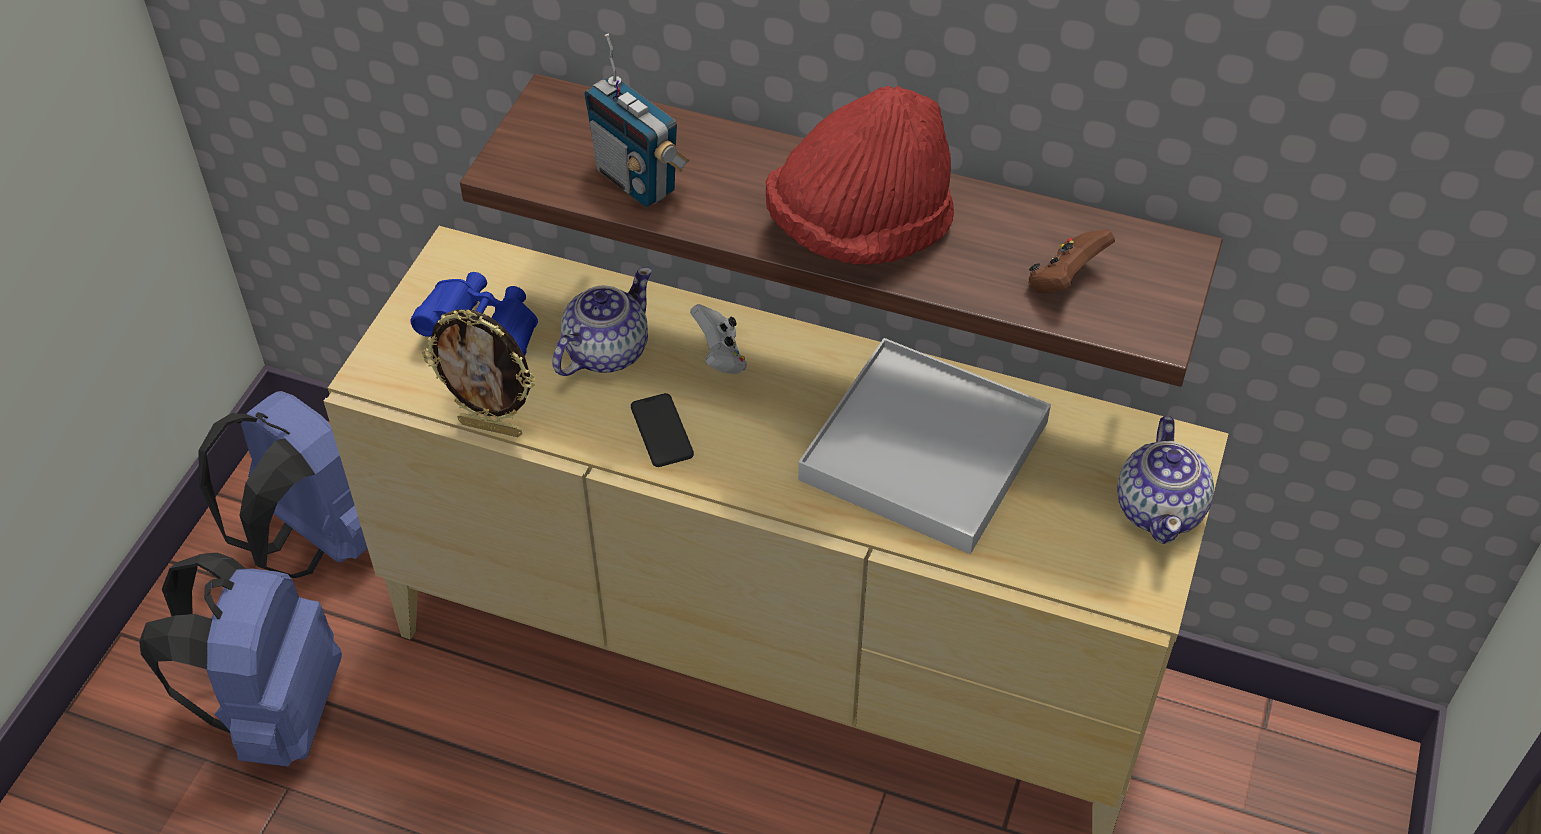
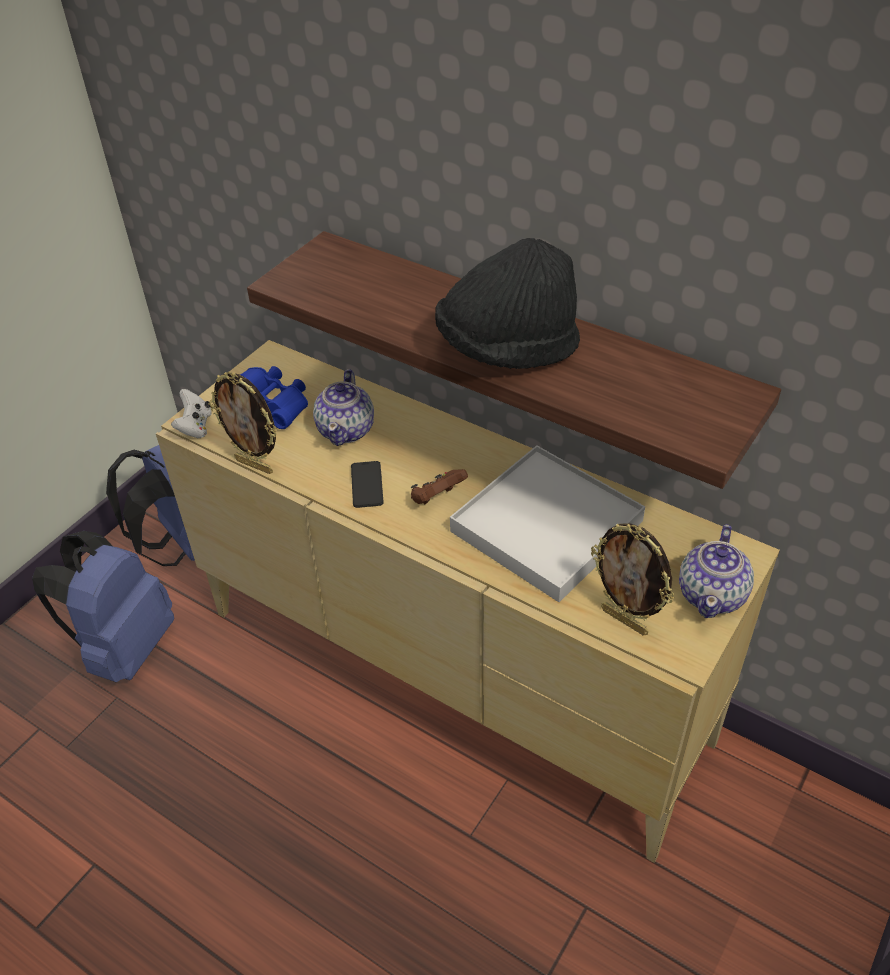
camera: 15 degrees right, 5 degrees down
(605, 352) = (346, 429): teapot -> teapot turned 135 degrees clockwise
(637, 181) = (364, 300): radio -> none
(720, 356) = (423, 443): white game controller -> white game controller (195, 426)
(859, 229) = (507, 348): red hat -> black hat
(1061, 564) = (625, 620): none -> picture frame
(1065, 281) = (649, 401): brown game controller -> brown game controller (437, 498)

